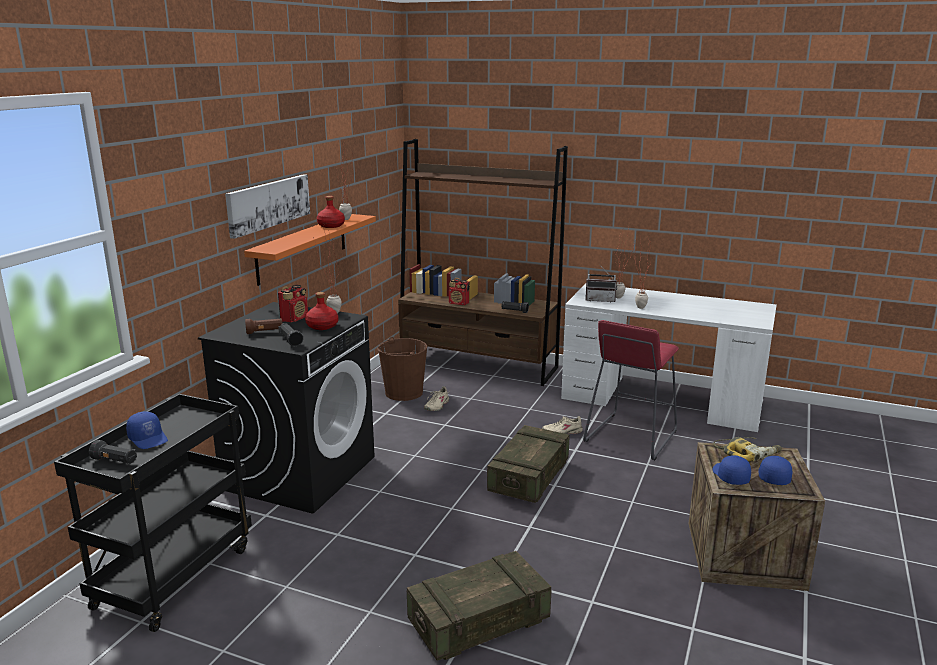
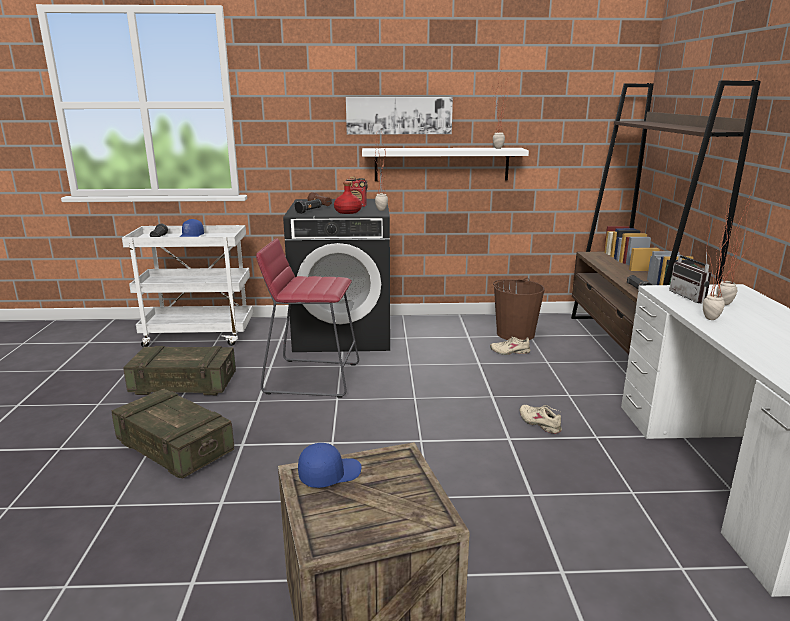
camera: 65 degrees right, 0 degrees up
(174, 575) = (200, 336): black cart -> white cart
(302, 248) = (441, 164): orange shelf -> white shelf
(331, 226) = (468, 148): red bottle -> none
(459, 303) = (611, 269): radio -> none
(529, 477) = (422, 424): crate -> crate (184, 385)
(631, 436) = (589, 470): red stool -> red stool (312, 378)
(747, 453) = (410, 483): power drill -> none
(773, 476) = (351, 511): blue cap -> none

